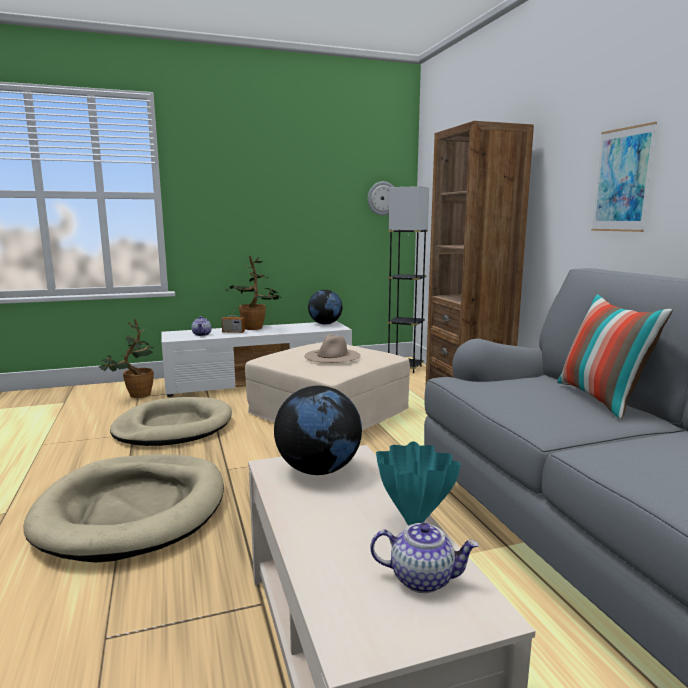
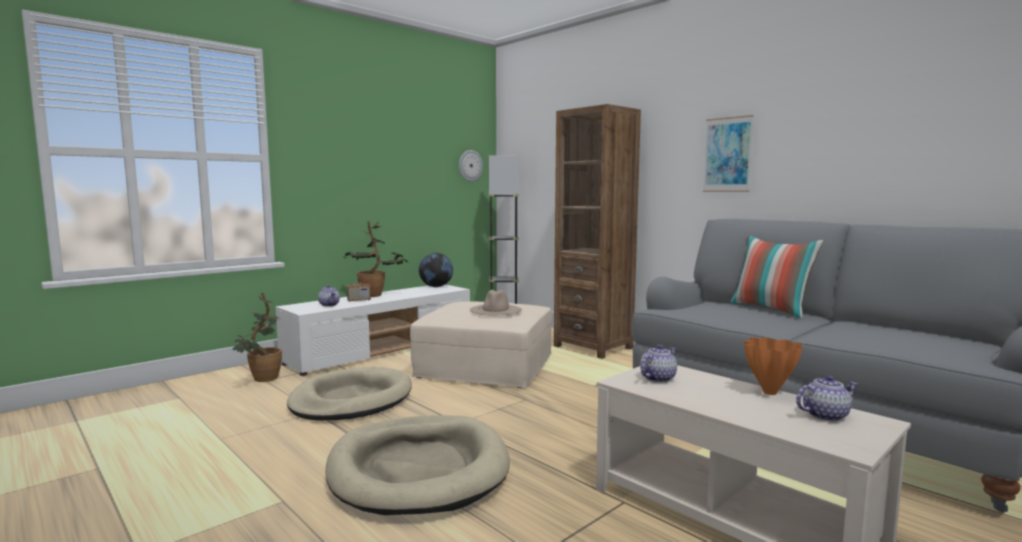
camera: 25 degrees left, 5 degrees down
(318, 470) = (657, 378): globe -> teapot
(413, 522) = (768, 392): turquoise vase -> orange vase

